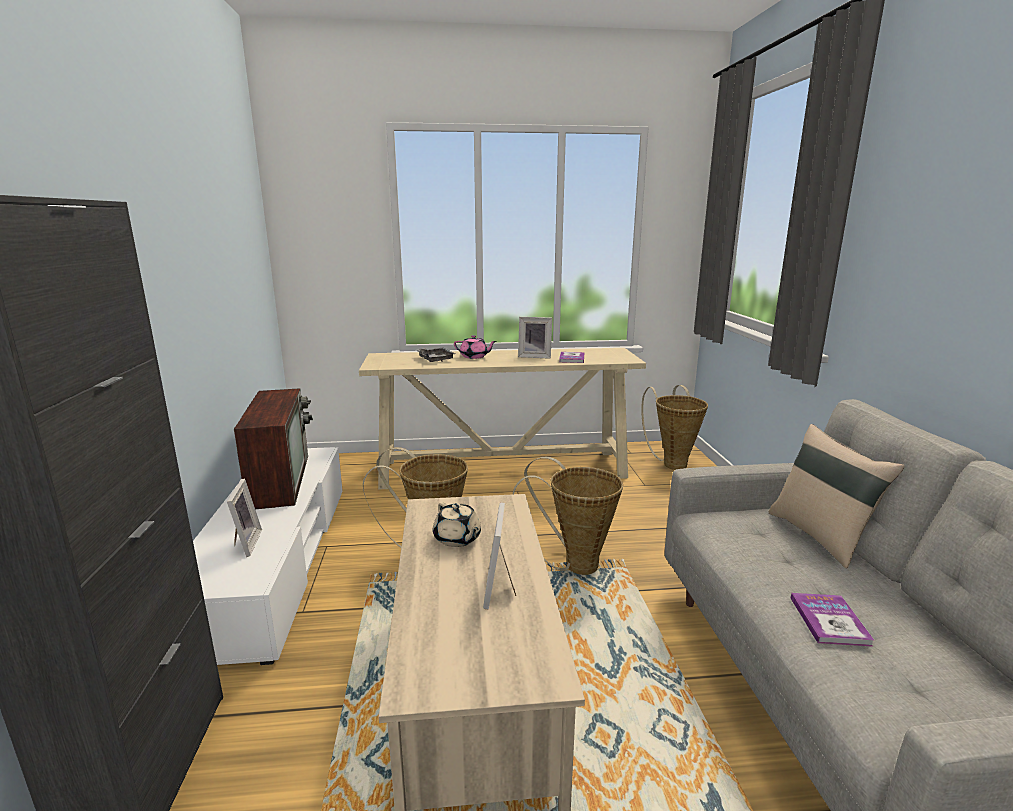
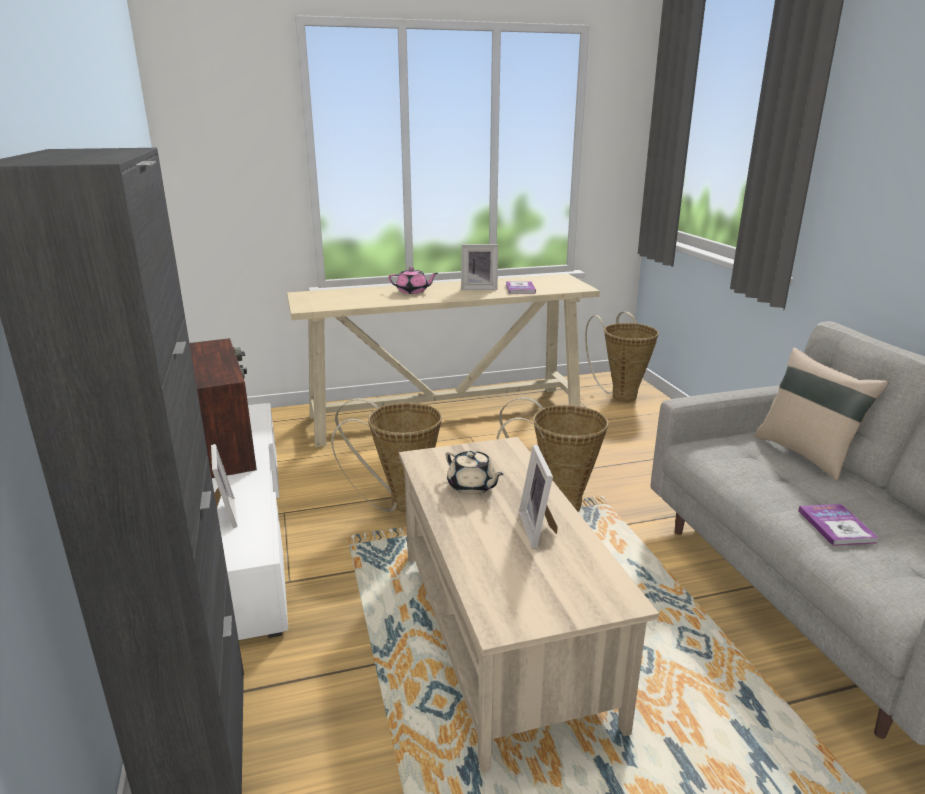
camera: 10 degrees left, 5 degrees up
(435, 359) = (370, 296): grey tray -> none

